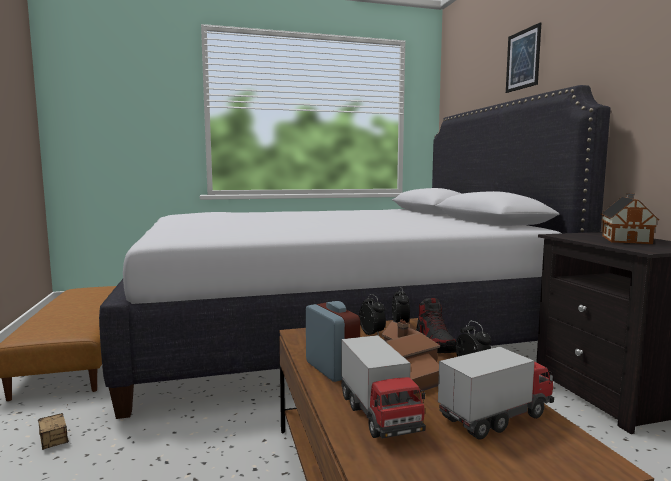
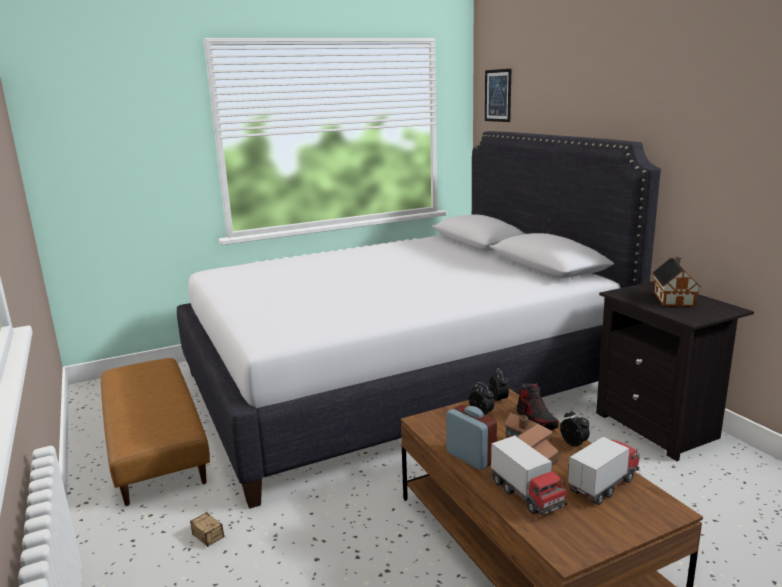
camera: 10 degrees left, 10 degrees up
(523, 59) = (573, 90): picture -> picture (498, 95)

